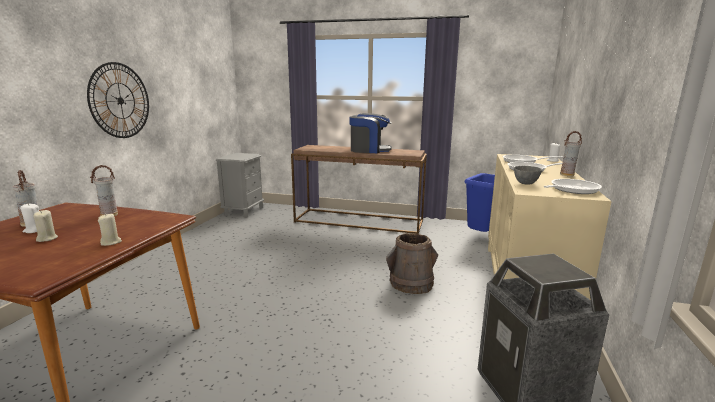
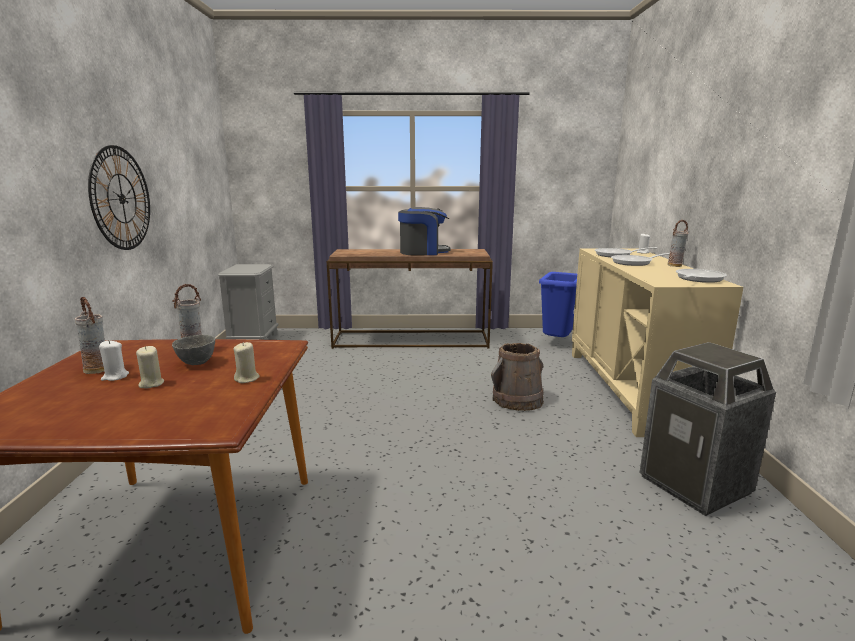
camera: 15 degrees left, 0 degrees up
(526, 183) = (650, 276): grey bowl -> grey bowl (197, 363)

